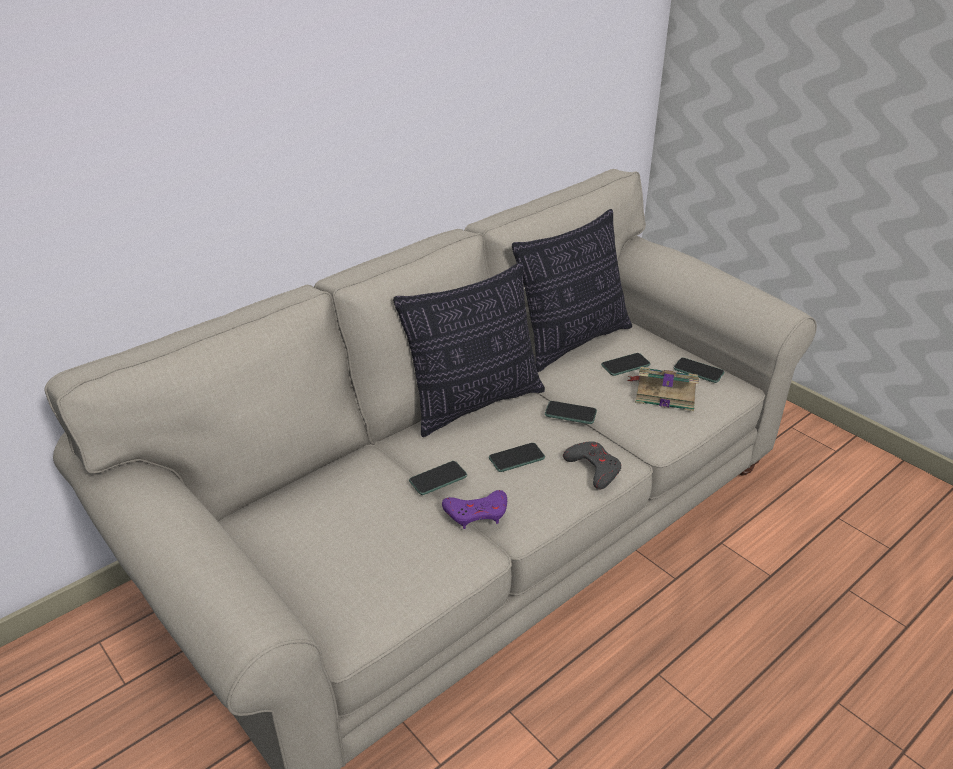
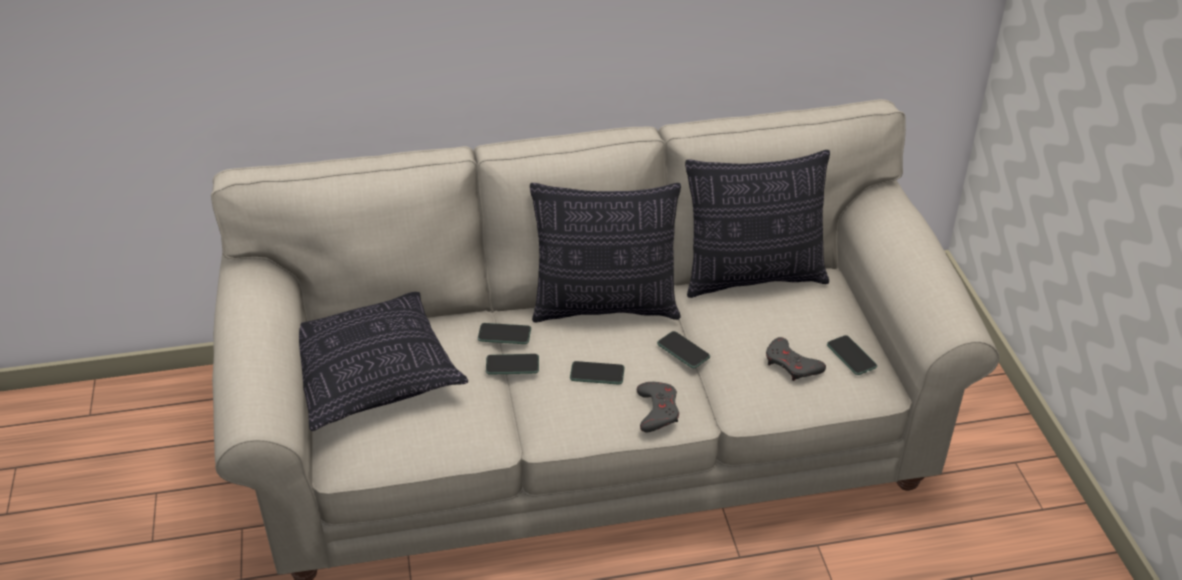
camera: 30 degrees right, 5 degrees up
(309, 541) = (371, 376): none -> pillow
(477, 513) = (519, 408): purple game controller -> none
(625, 365) = (781, 322): phone -> phone (504, 334)
(663, 392) = (792, 364): book -> grey game controller

